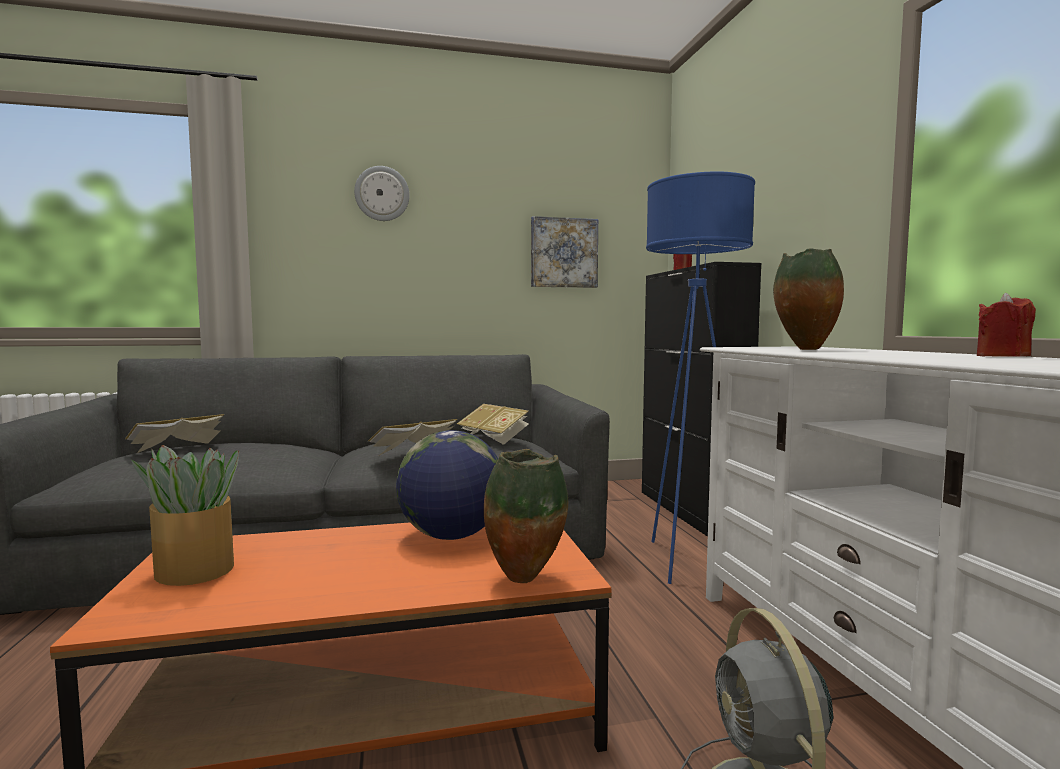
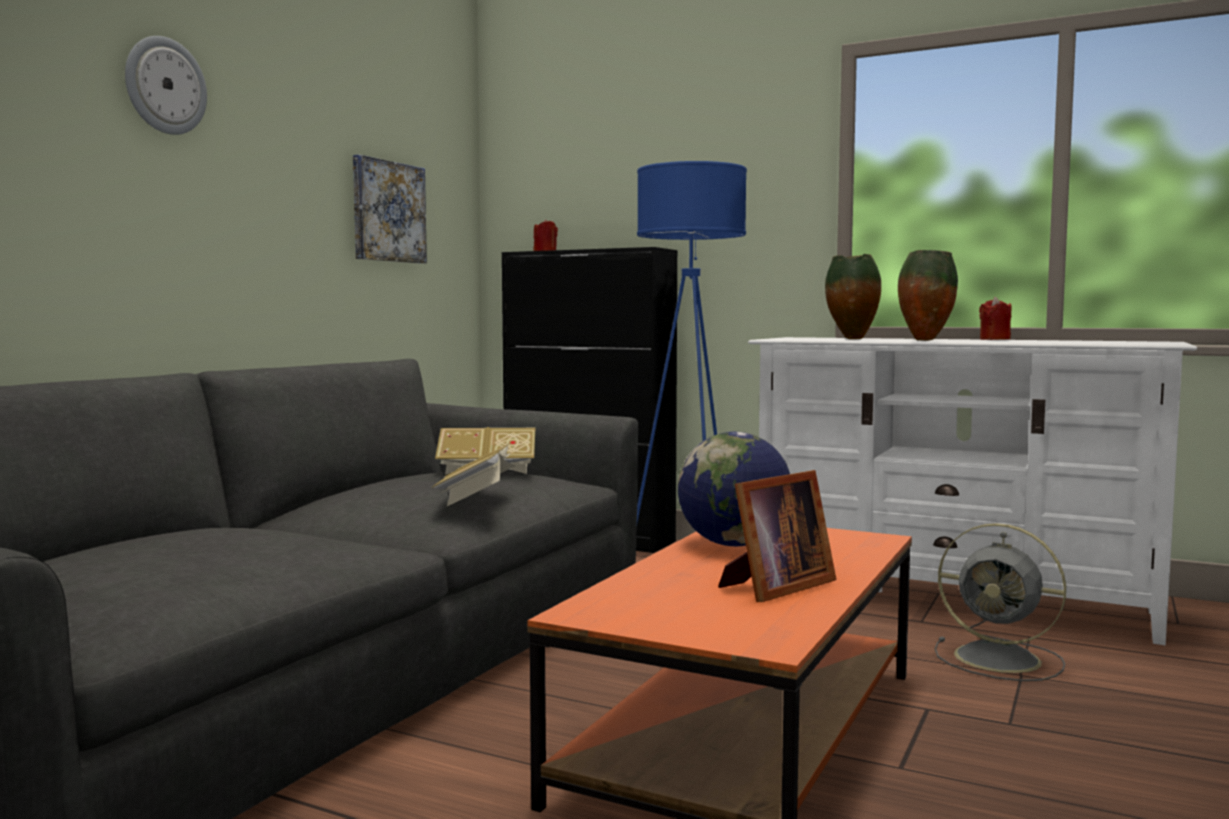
camera: 50 degrees left, 0 degrees up
(178, 450) = (122, 557): book -> none
(195, 570) = (671, 615): potted plant -> none
(314, 581) = (774, 587): none -> picture frame
(526, 580) = (869, 546): vase -> vase (925, 340)

